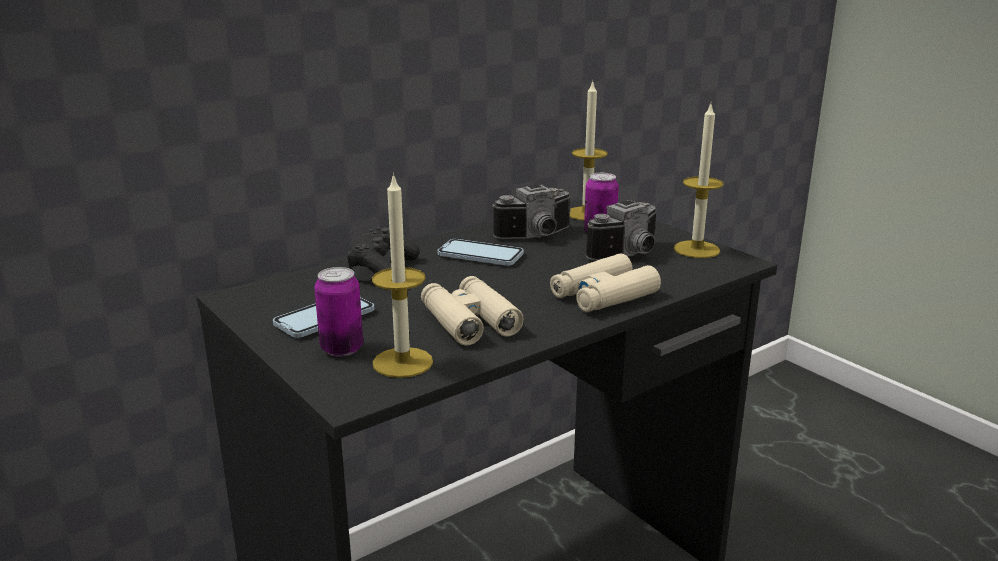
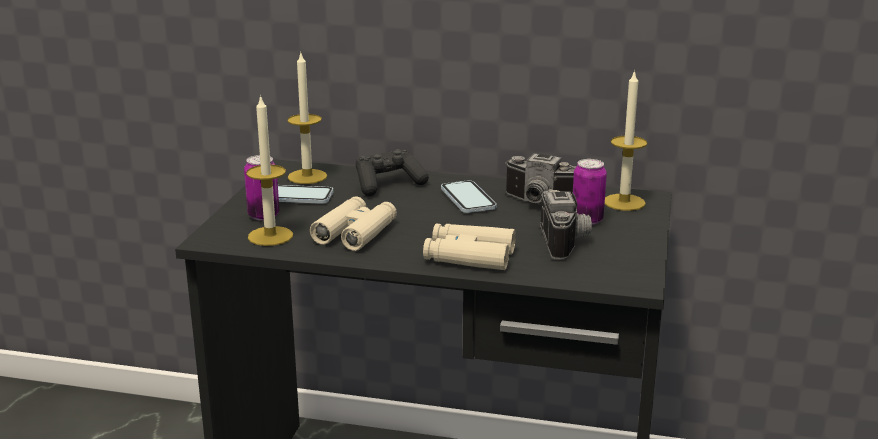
camera: 50 degrees right, 0 degrees up
(630, 255) = (566, 242): camera -> camera turned 105 degrees counterclockwise
(696, 249) = (629, 261): candle -> candle (307, 176)

